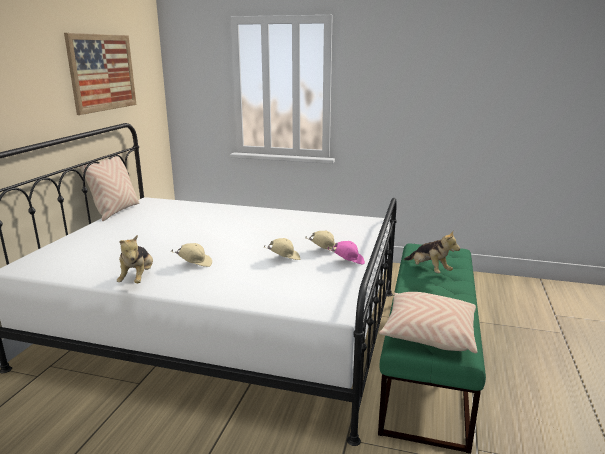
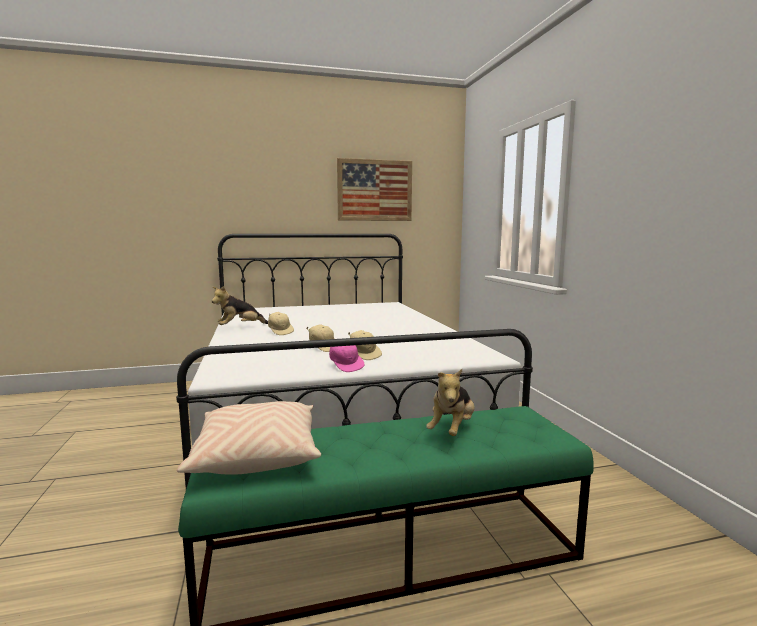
camera: 60 degrees right, 10 degrees down
(115, 211) = (355, 303): beige pillow -> none

